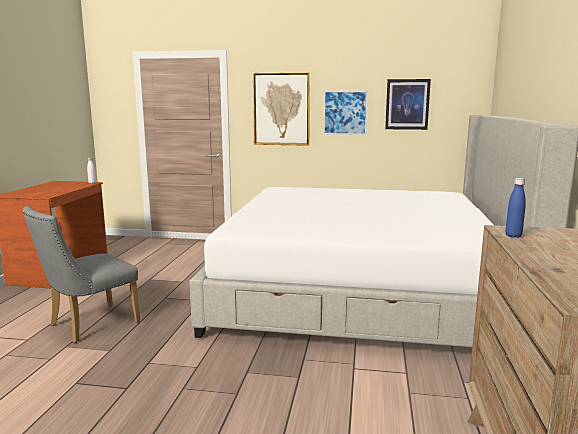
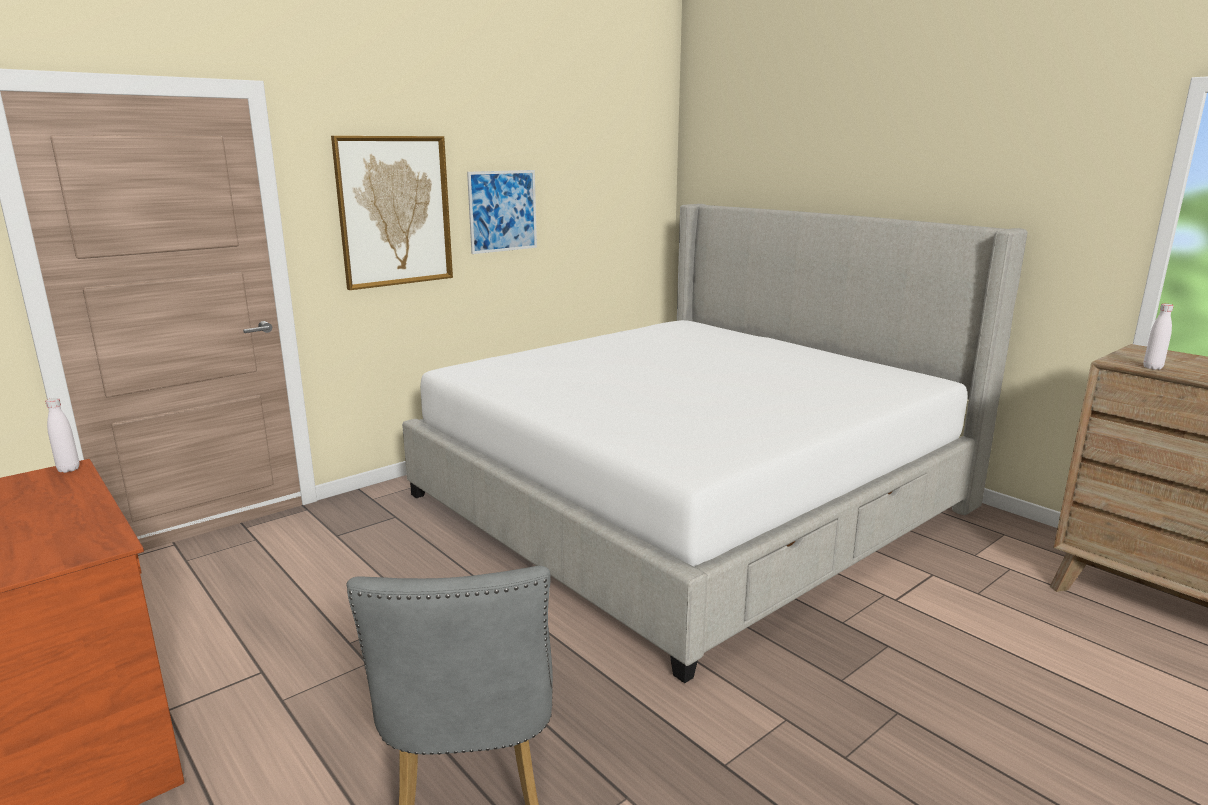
camera: 50 degrees left, 5 degrees up
(407, 104) = (586, 191): picture -> none
(513, 236) = (1152, 368): blue bottle -> white bottle

